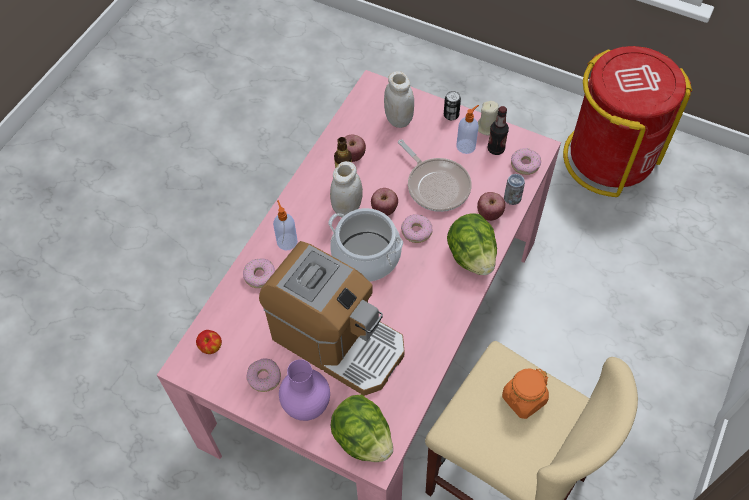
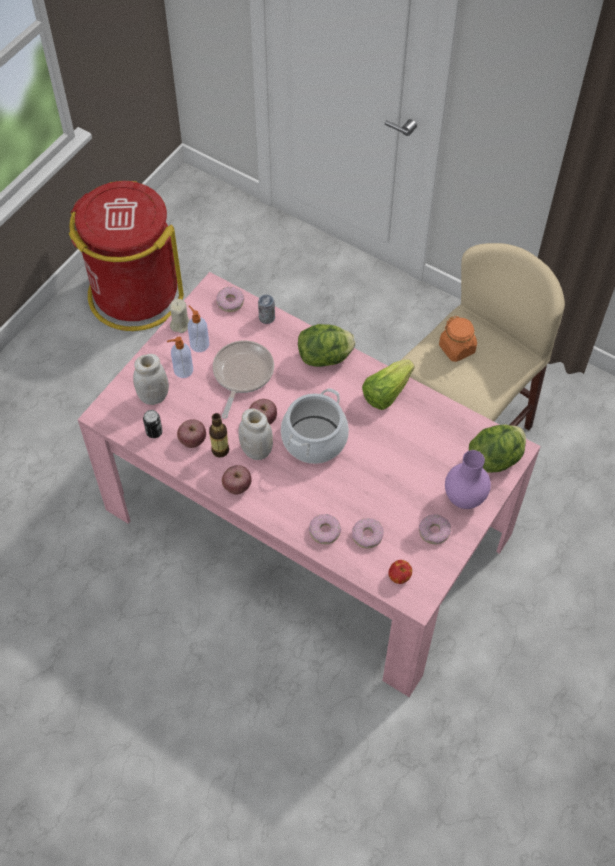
camera: 85 degrees left, 0 degrees up
(287, 241) = (287, 505): soap dispenser -> soap dispenser (182, 370)
(338, 340) = (401, 469): coffee machine -> none
(416, 231) = (292, 396): donut -> donut (367, 535)
(435, 318) = (386, 392): none -> lettuce
(436, 185) = (242, 374): frying pan -> frying pan turned 45 degrees counterclockwise
(451, 115) = (158, 351): can -> can (154, 432)
(489, 213) = (281, 337): apple -> apple (237, 486)
(496, 149) = (207, 321): bottle -> none

